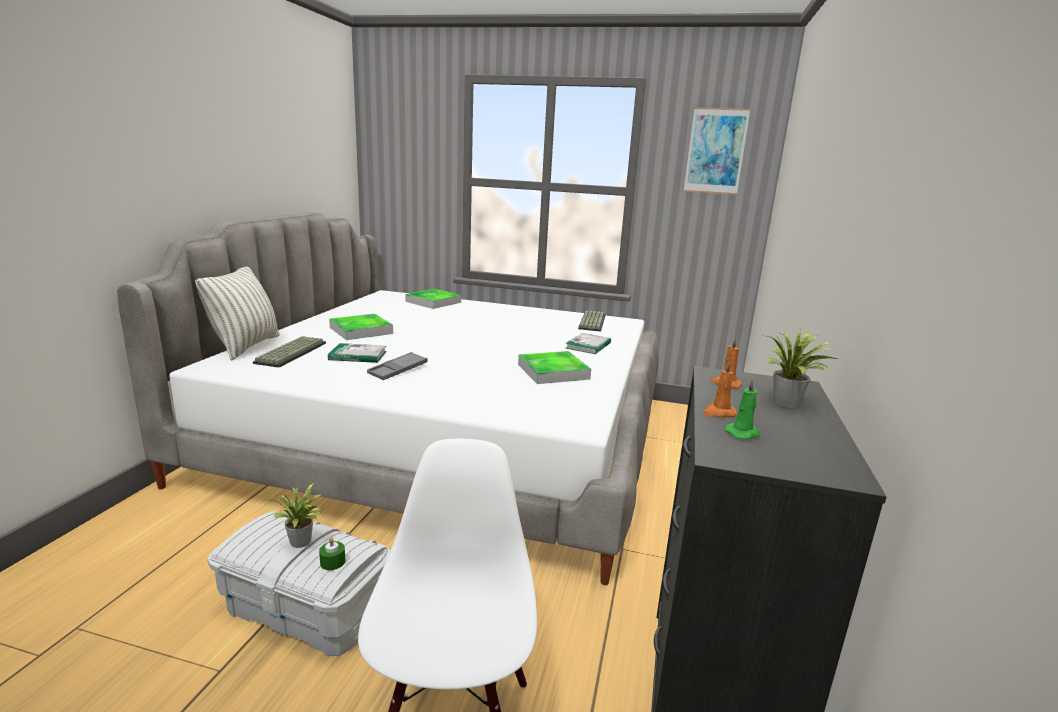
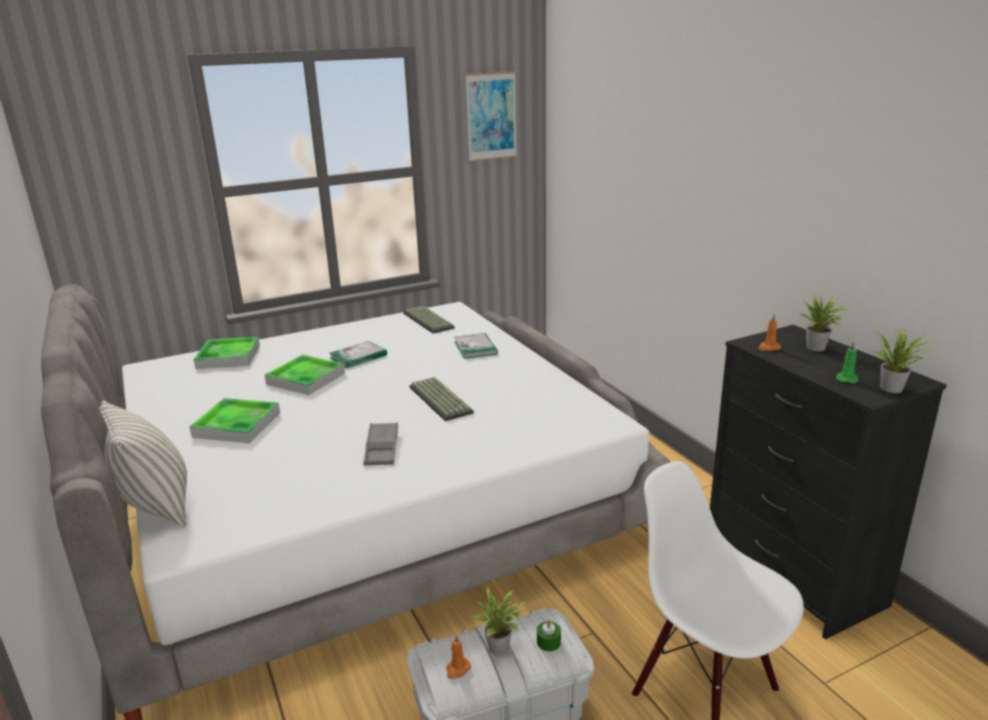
camera: 40 degrees left, 5 degrees up
(290, 352) = (227, 485): keyboard -> keyboard (438, 400)
(358, 355) = (307, 453): book -> book (358, 357)
(553, 371) = (502, 386): tray -> tray (306, 379)
(718, 413) = (811, 371): orange candle -> orange candle (457, 669)
(783, 465) = (894, 388): none -> potted plant

